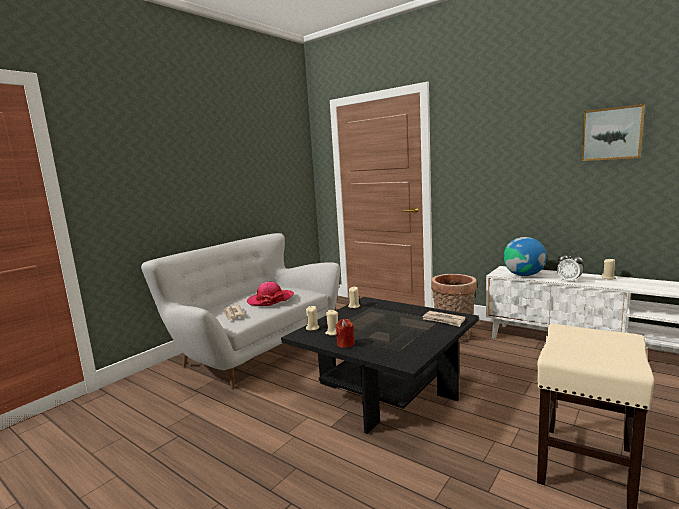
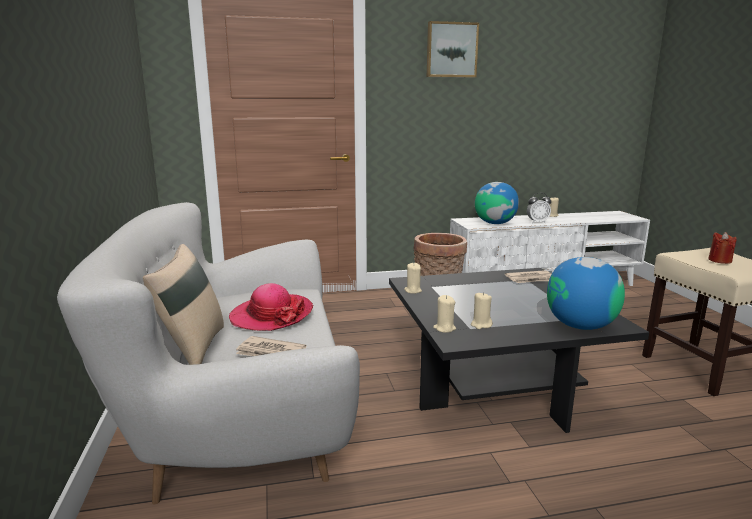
camera: 50 degrees left, 5 degrees up
(221, 304) = (192, 348): none -> beige pillow
(345, 344) = (527, 330): red candle -> red candle (719, 260)
(381, 353) = (580, 326): none -> globe
(612, 134) = (553, 76): picture -> picture (451, 50)

